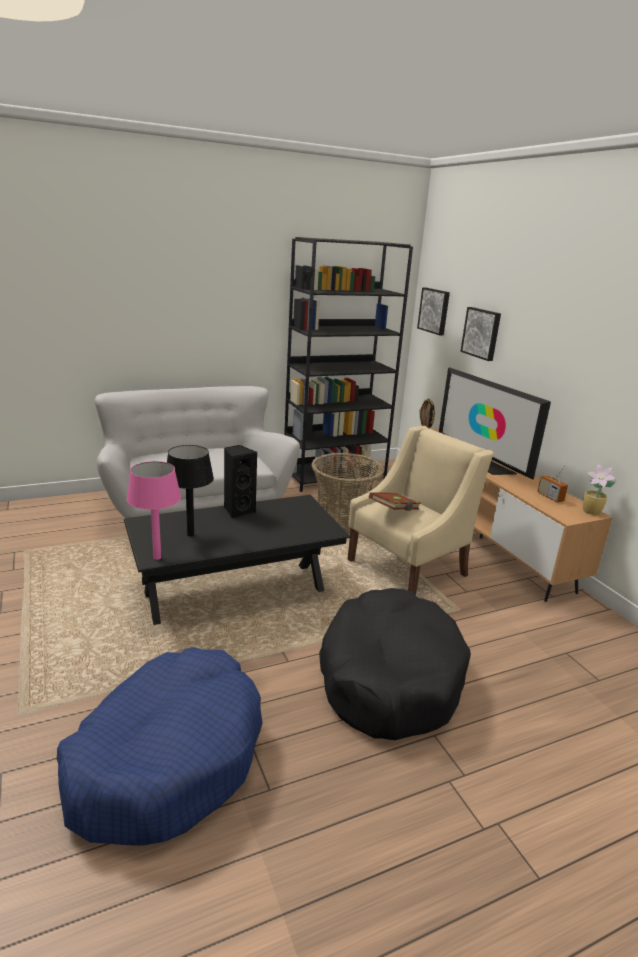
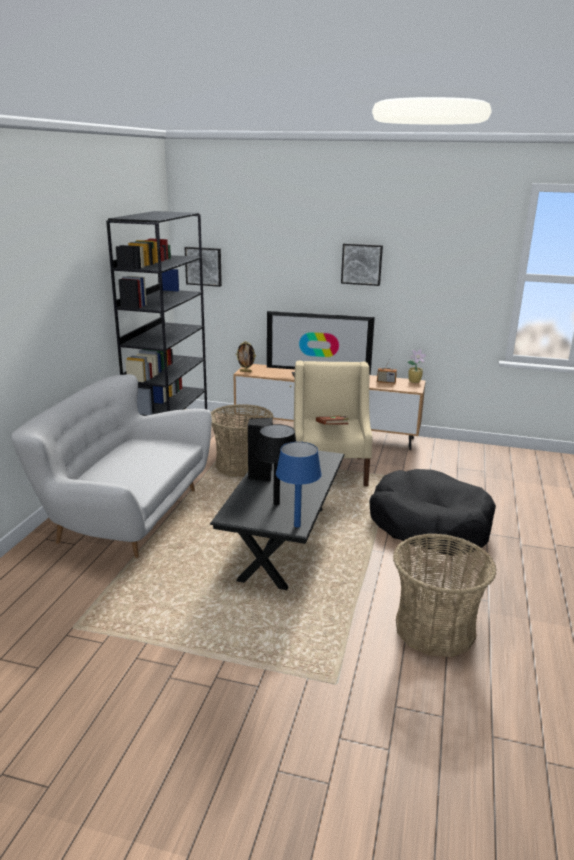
camera: 50 degrees left, 0 degrees up
(157, 557) = (297, 525): pink table lamp -> blue table lamp
(167, 757) = (435, 628): blue dog bed -> basket
(482, 333) = (270, 278): picture -> picture (361, 264)

